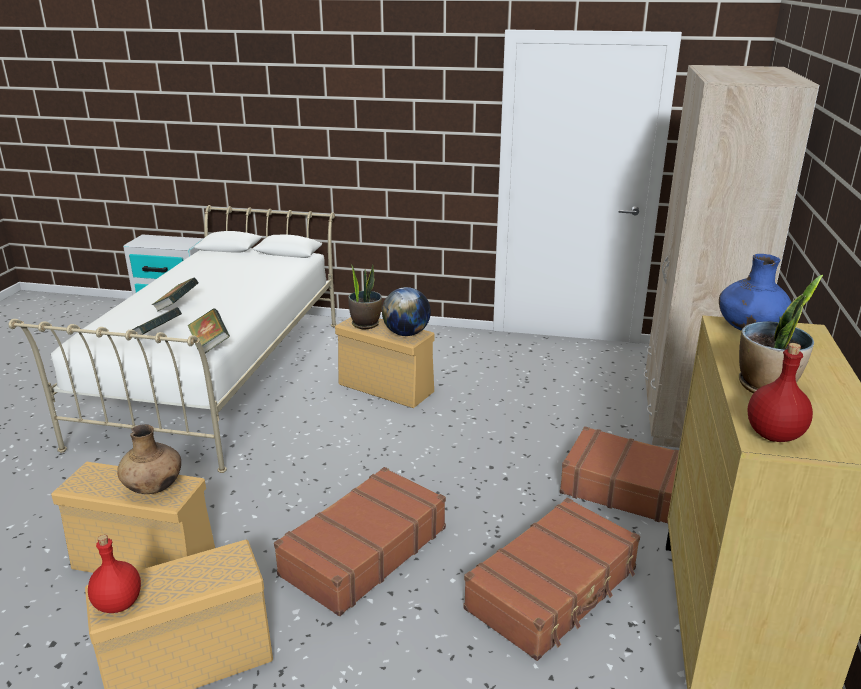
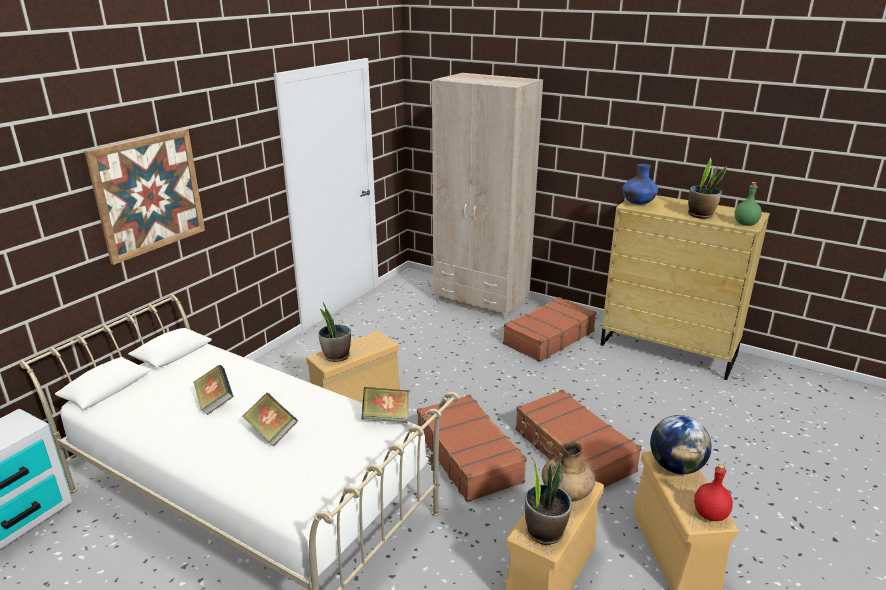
camera: 70 degrees left, 0 degrees up
(93, 481) = (544, 531): none -> potted plant
(158, 336) = (342, 448): book -> book (215, 401)
(333, 117) = (149, 194): none -> picture
(406, 333) = (372, 341): globe -> globe (675, 467)
(553, 589) = (626, 388): brown suitcase -> brown suitcase (469, 456)
(773, 434) = (745, 224): red bottle -> green bottle

